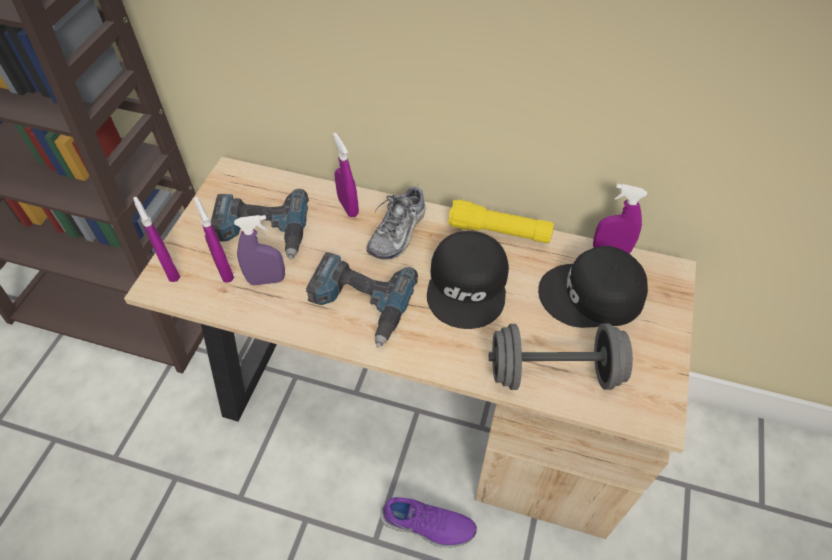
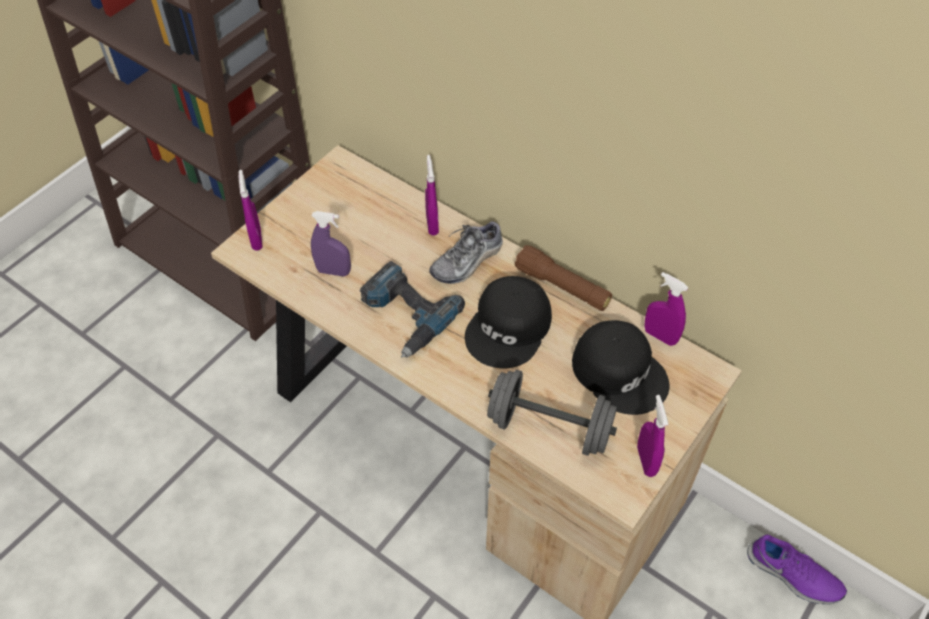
camera: 20 degrees right, 0 degrees up
(224, 271) = (301, 252): purple spray bottle -> purple spray bottle (646, 460)
(262, 231) = (346, 226): power drill -> none
(427, 526) = (430, 556): purple shoe -> purple shoe (793, 575)
(499, 231) = (562, 287): yellow flashlight -> brown flashlight
(592, 296) = (620, 371): black cap -> black cap turned 150 degrees counterclockwise

